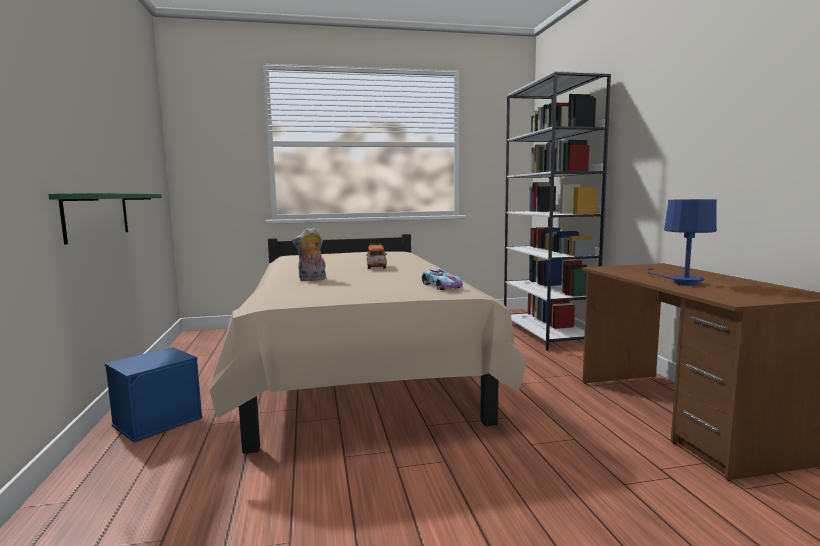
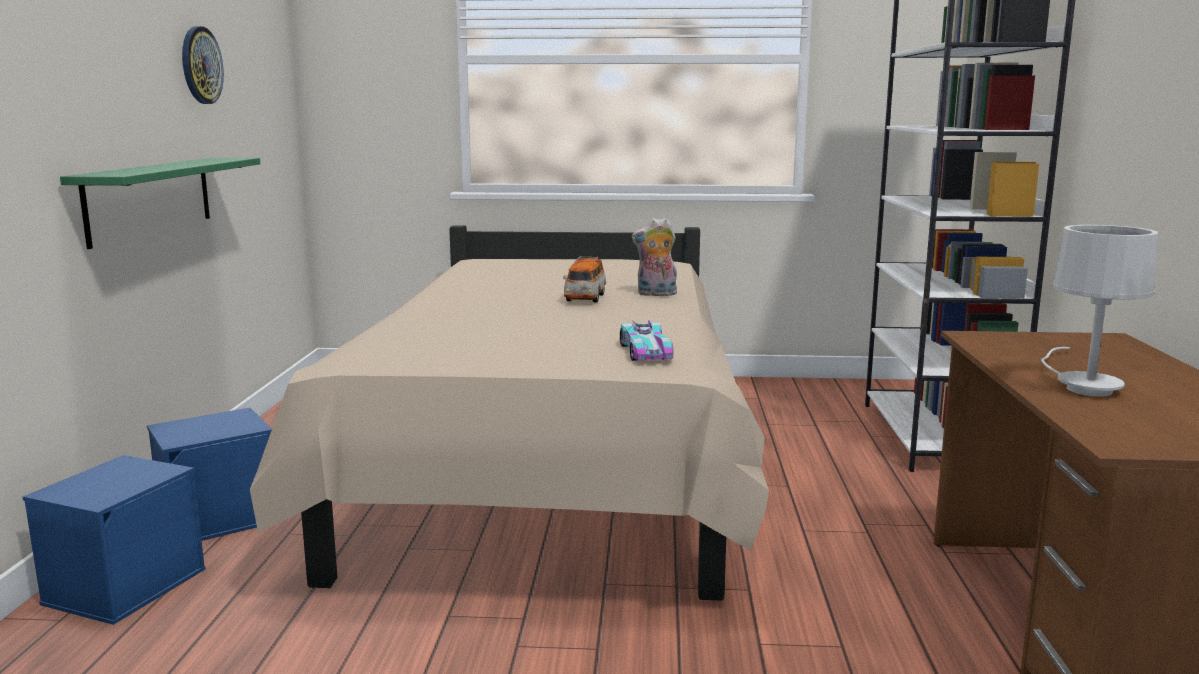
camera: 15 degrees right, 5 degrees up
(108, 471) = (126, 585): none -> blue storage box
(120, 136) = (200, 65): none -> wall clock
(312, 280) = (454, 319): plush toy -> plush toy (656, 294)
(678, 281) = (1080, 384): blue table lamp -> white table lamp

